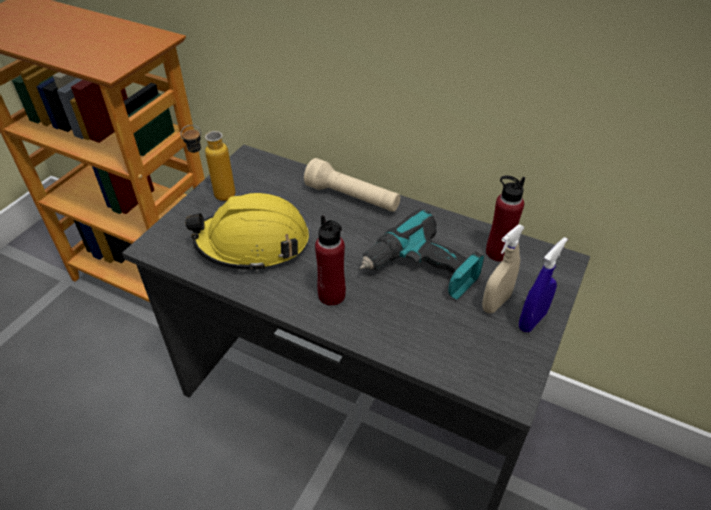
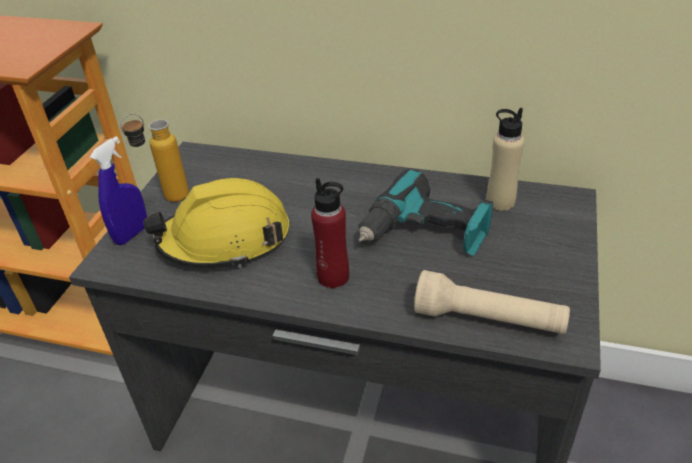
camera: 10 degrees left, 5 degrees down
(352, 198) = (324, 175): beige flashlight -> beige flashlight (488, 320)
(496, 303) = (516, 252): beige spray bottle -> none
(498, 252) = (500, 202): red bottle -> beige bottle
(532, 320) = (561, 262): blue spray bottle -> blue spray bottle (132, 234)

